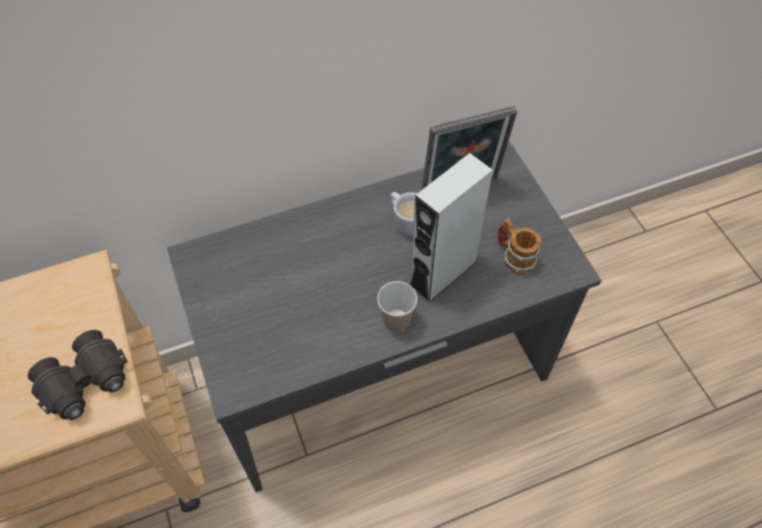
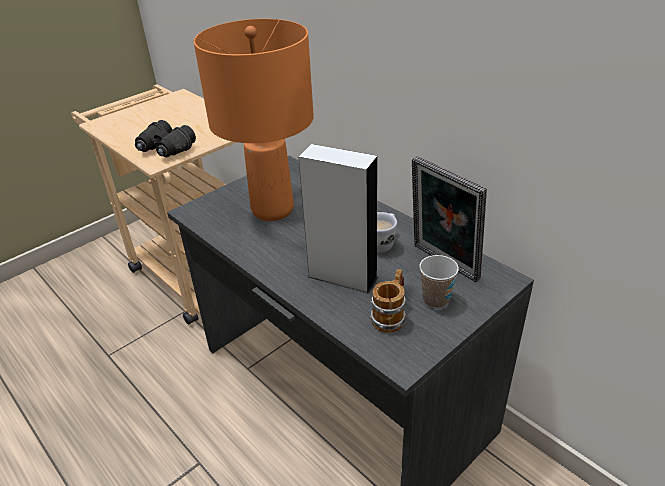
camera: 70 degrees right, 20 degrees down
(287, 300) = (272, 210): none -> orange table lamp
(396, 320) = (281, 264): cup -> cup (436, 300)

